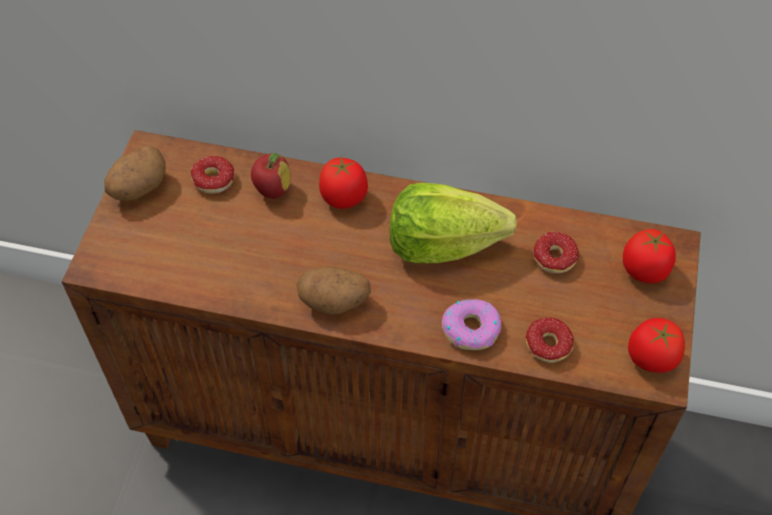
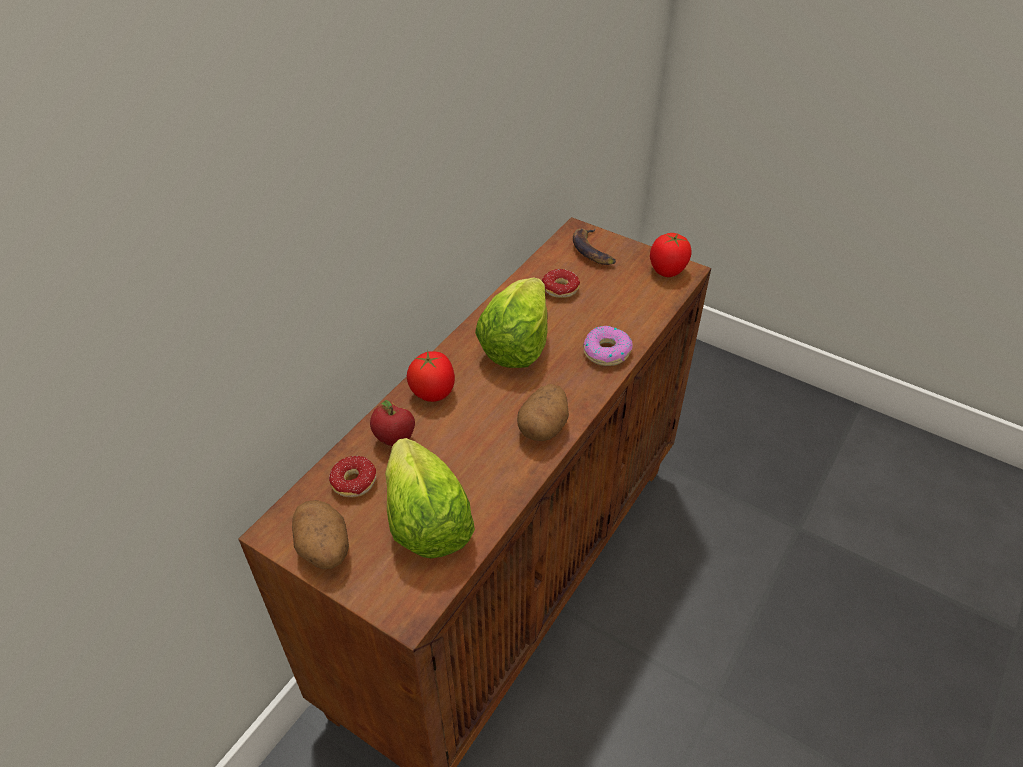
camera: 70 degrees left, 10 degrees down
(188, 246) = (426, 522): none -> lettuce
(541, 349) = (639, 320): donut -> none
(644, 270) = (592, 250): tomato -> banana

